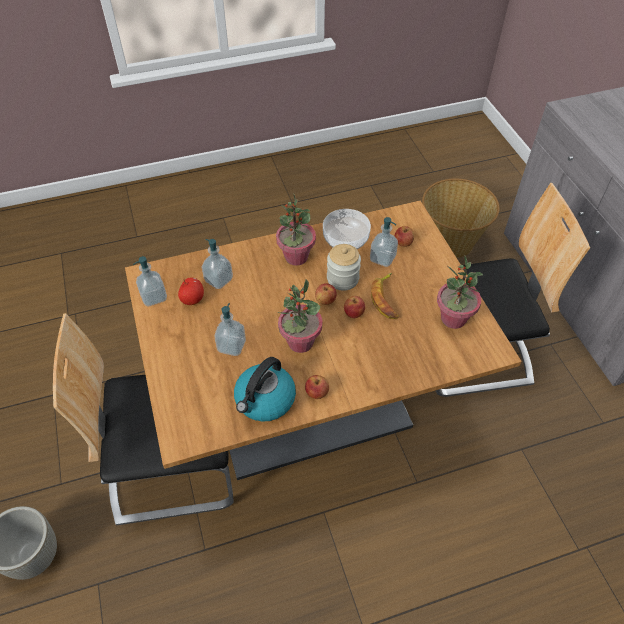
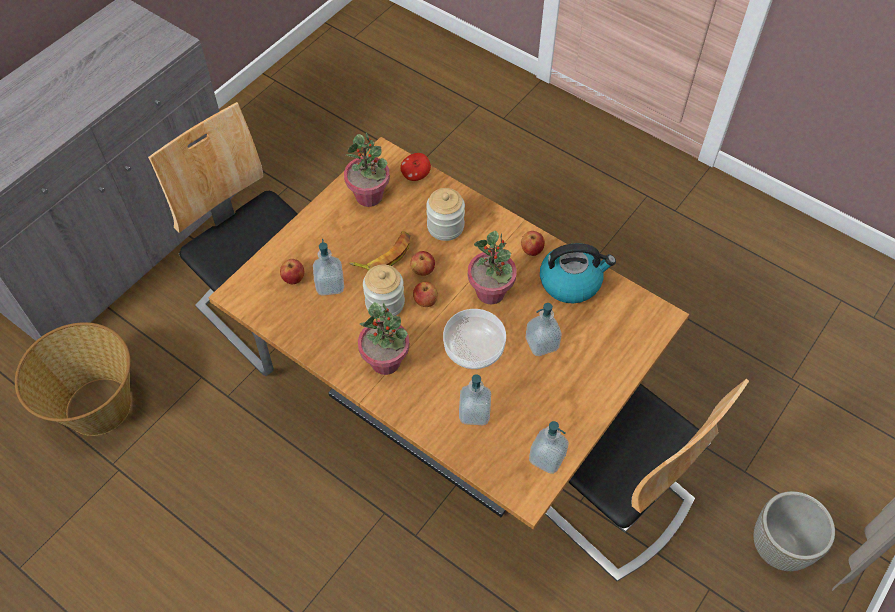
camera: 125 degrees left, 5 degrees up
(192, 299) = (519, 418): apple -> apple (416, 175)
(345, 239) = (324, 332): bowl -> bowl (473, 349)
(385, 350) = (445, 226): none -> jar

